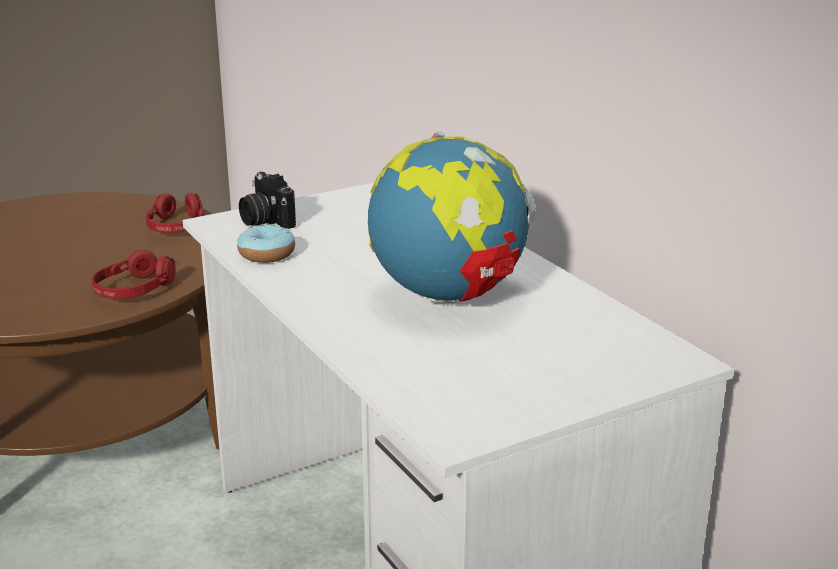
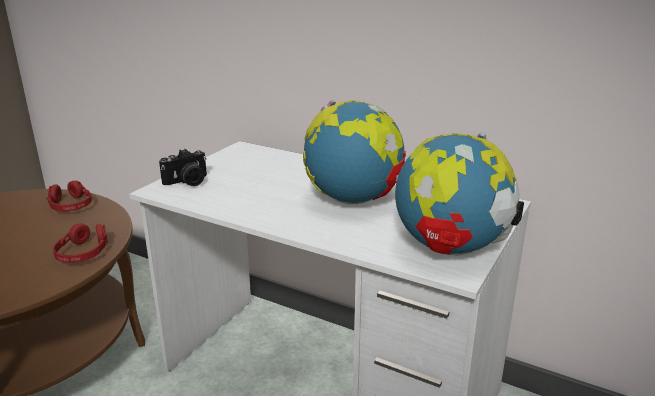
camera: 30 degrees left, 0 degrees up
(265, 220) = (187, 182): camera -> camera turned 60 degrees counterclockwise
(266, 254) = (216, 202): donut -> none
(492, 400) = (450, 249): none -> globe

